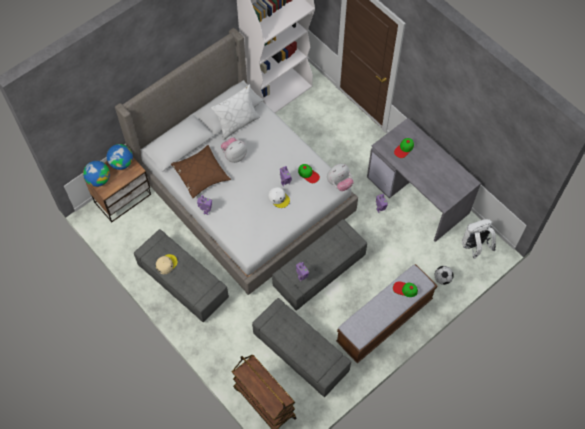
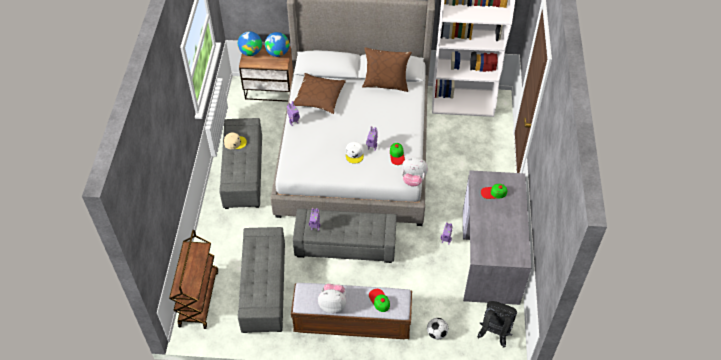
camera: 45 degrees right, 10 degrees down
(234, 155) = (358, 102): plush toy -> plush toy (333, 304)
(237, 123) = (386, 84): white pillow -> brown pillow
(474, 246) = (494, 333): white backpack -> black backpack

